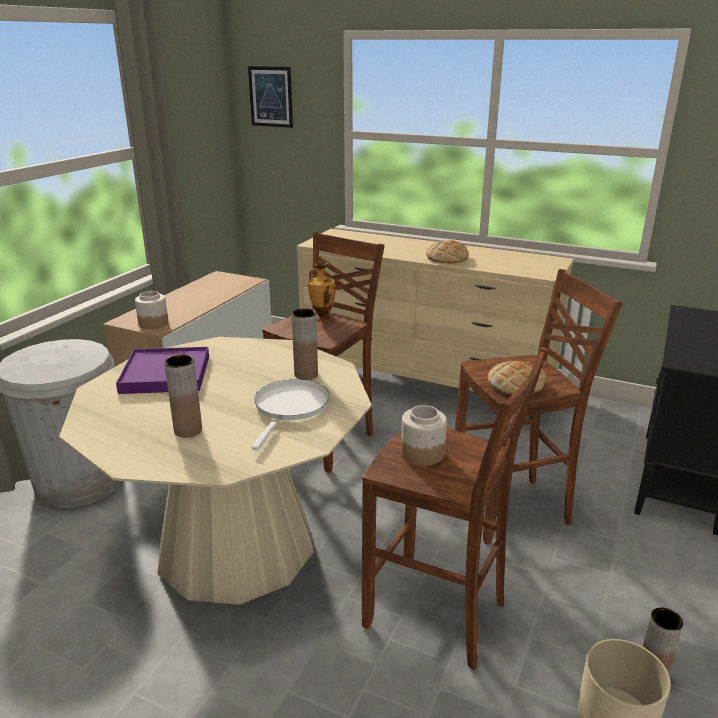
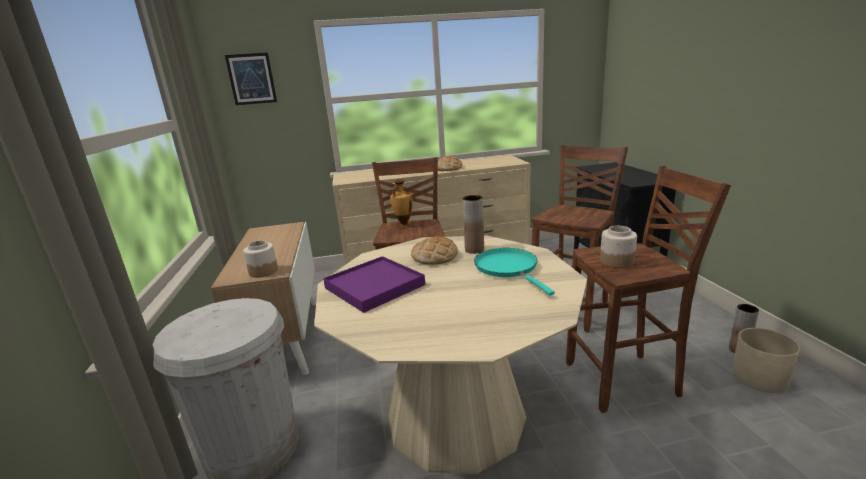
camera: 35 degrees left, 5 degrees down
(188, 430) = (474, 308): brown vase -> none
(290, 408) = (508, 268): white frying pan -> turquoise frying pan
(516, 384) = (580, 217): bread -> bread (435, 256)

